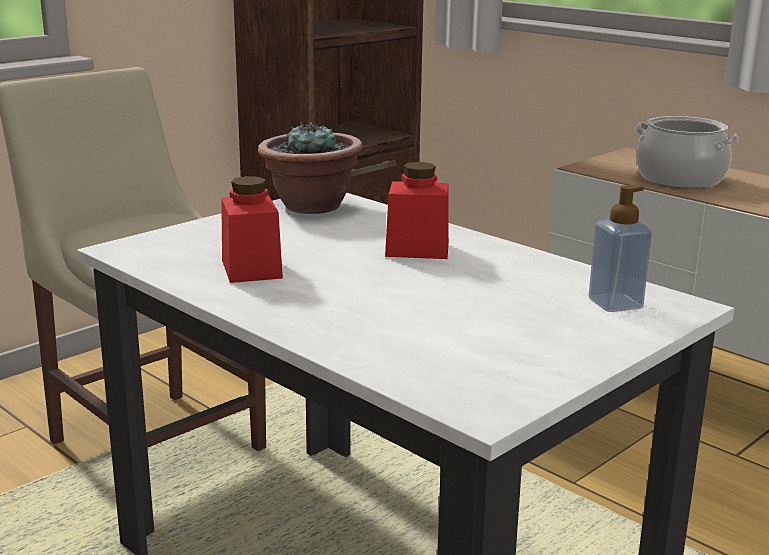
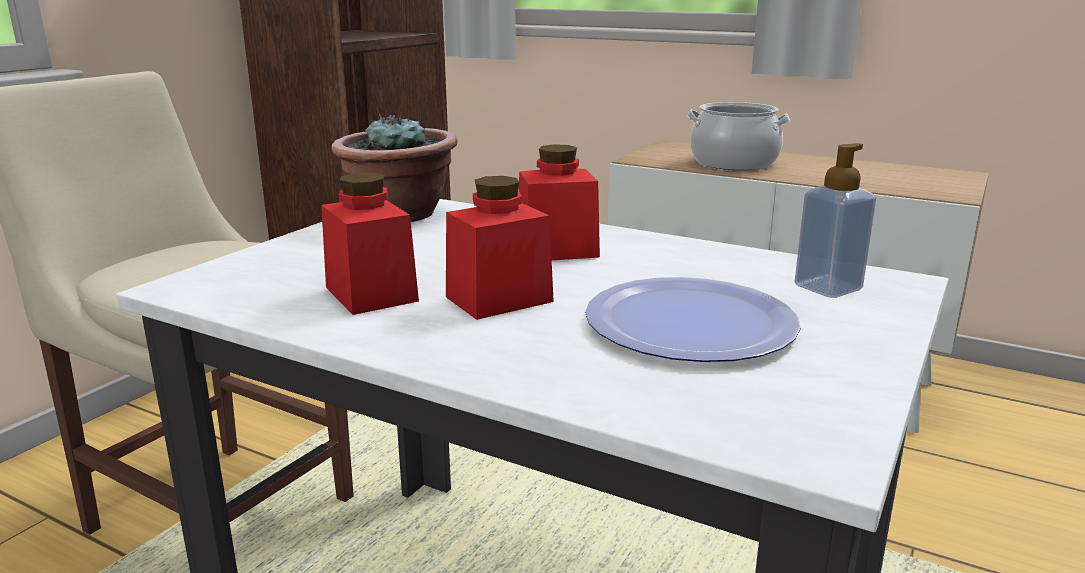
camera: 15 degrees left, 0 degrees up
(342, 283) = (499, 299): none -> red jar
(473, 317) = (689, 323): none -> plate

